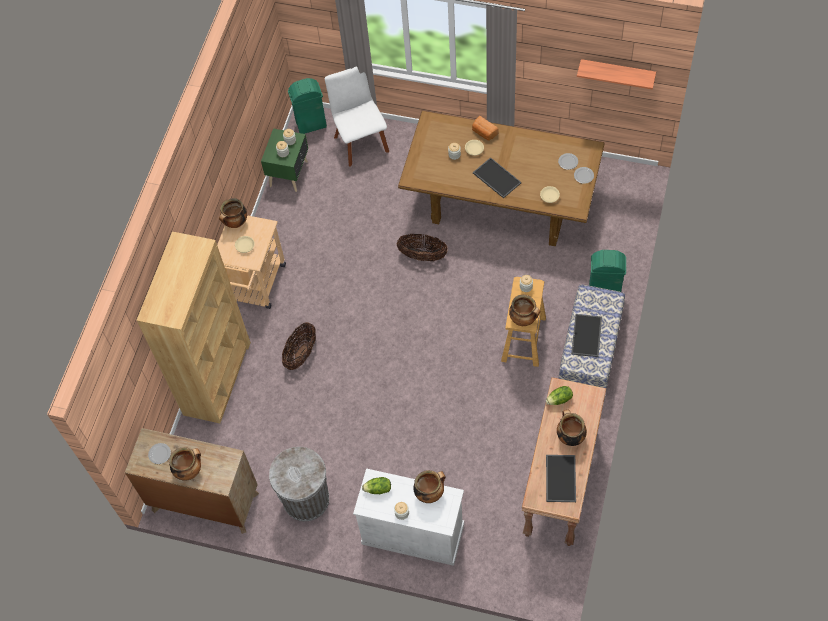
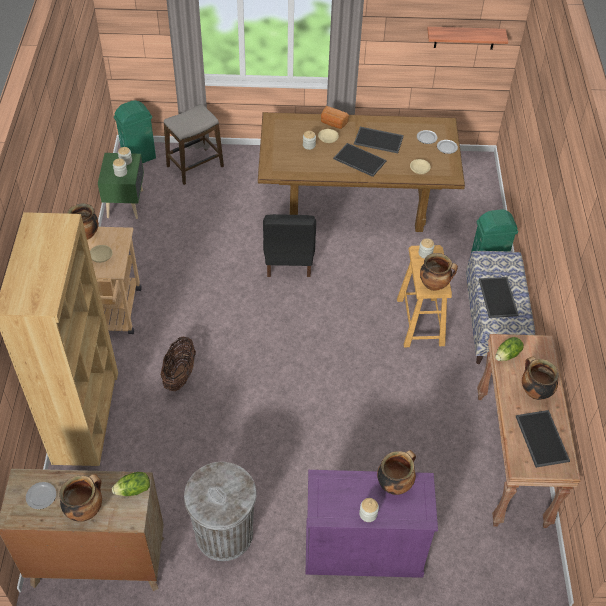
camera: 20 degrees left, 10 degrees down
(360, 142) = (195, 166): white chair -> stool
(378, 489) = (330, 491): lettuce -> lettuce (133, 490)
(413, 533) = (363, 549): white cabinet -> purple cabinet
(422, 255) = (288, 259): basket -> black chair
(522, 158) = (379, 140): none -> tray

